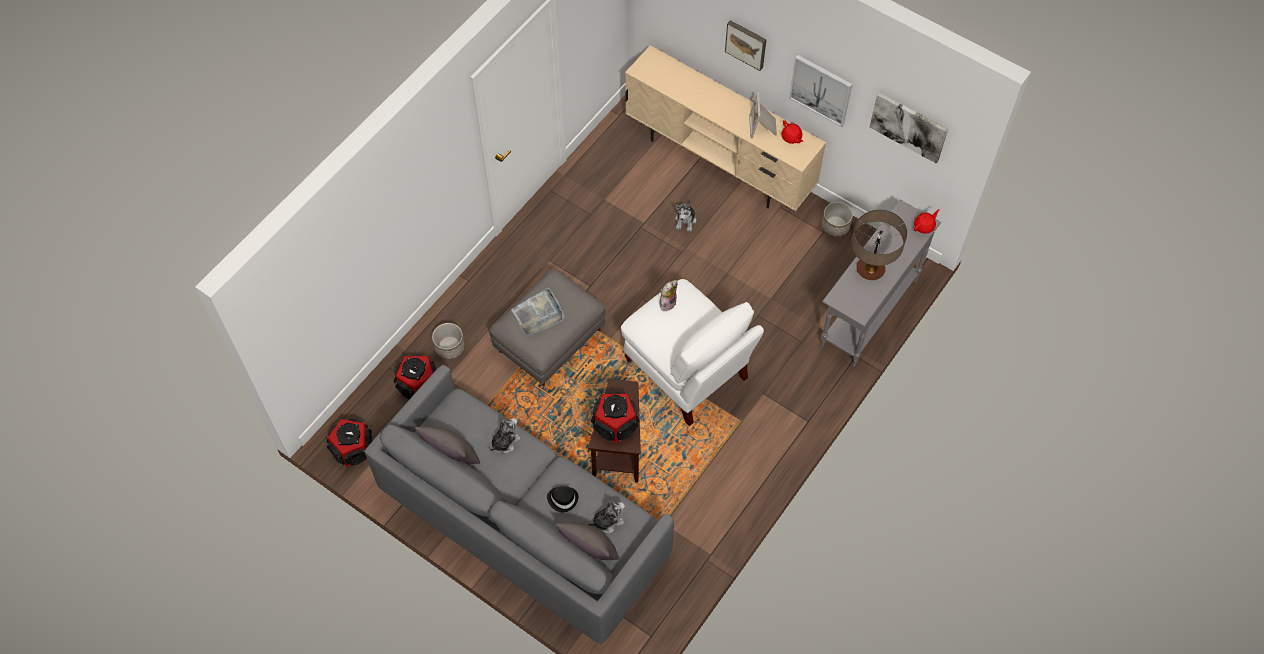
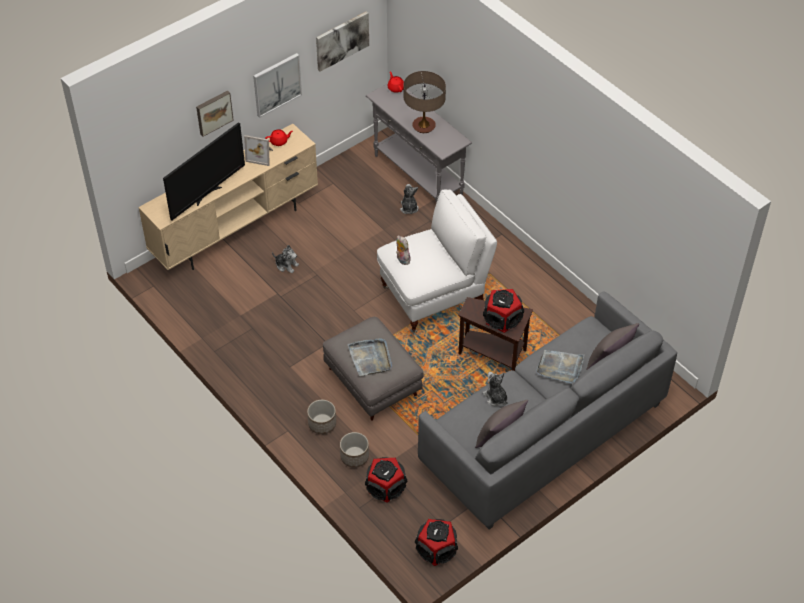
camera: 75 degrees left, 10 degrees down
(563, 499) = (560, 367): black hat -> grey tray
(607, 521) = (585, 344): plush toy -> plush toy (409, 208)
(687, 97) = (207, 194): none -> television
(835, 227) = (331, 174): planter -> planter (322, 424)

